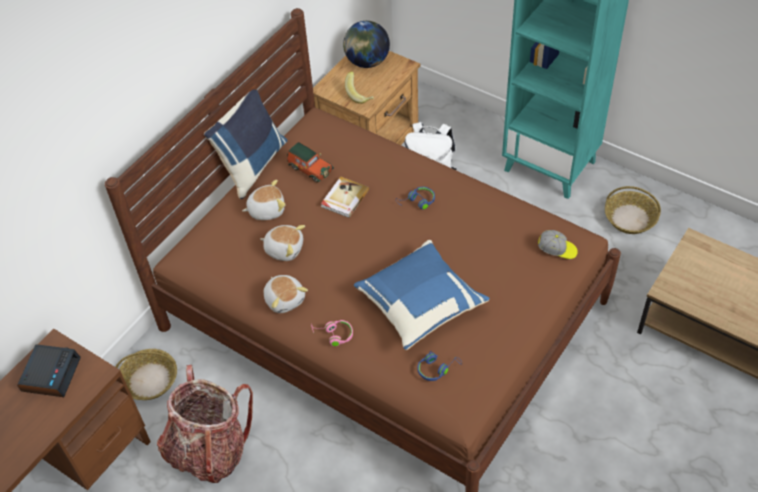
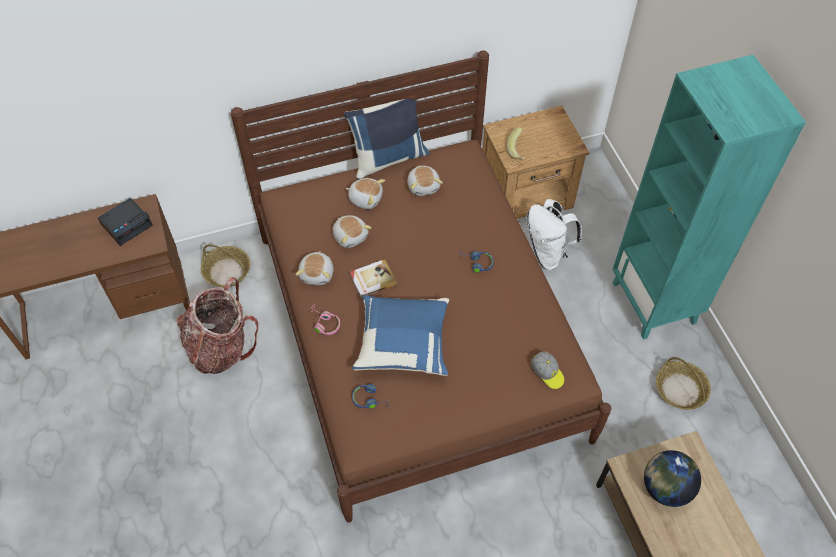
camera: 35 degrees right, 5 degrees up
(309, 168) = (424, 186): toy car -> plush toy
(344, 198) = (426, 225): book -> book (372, 279)
(367, 62) = (548, 126): globe -> globe (665, 488)

